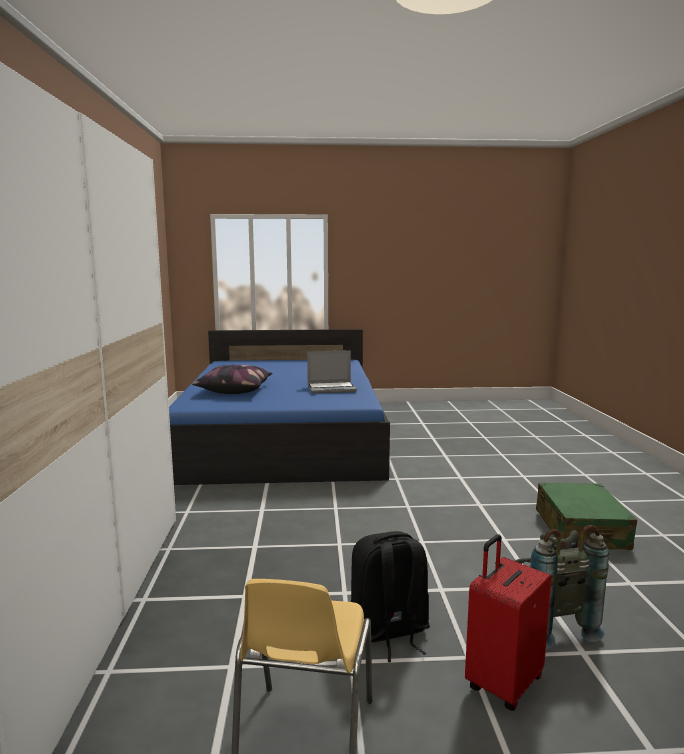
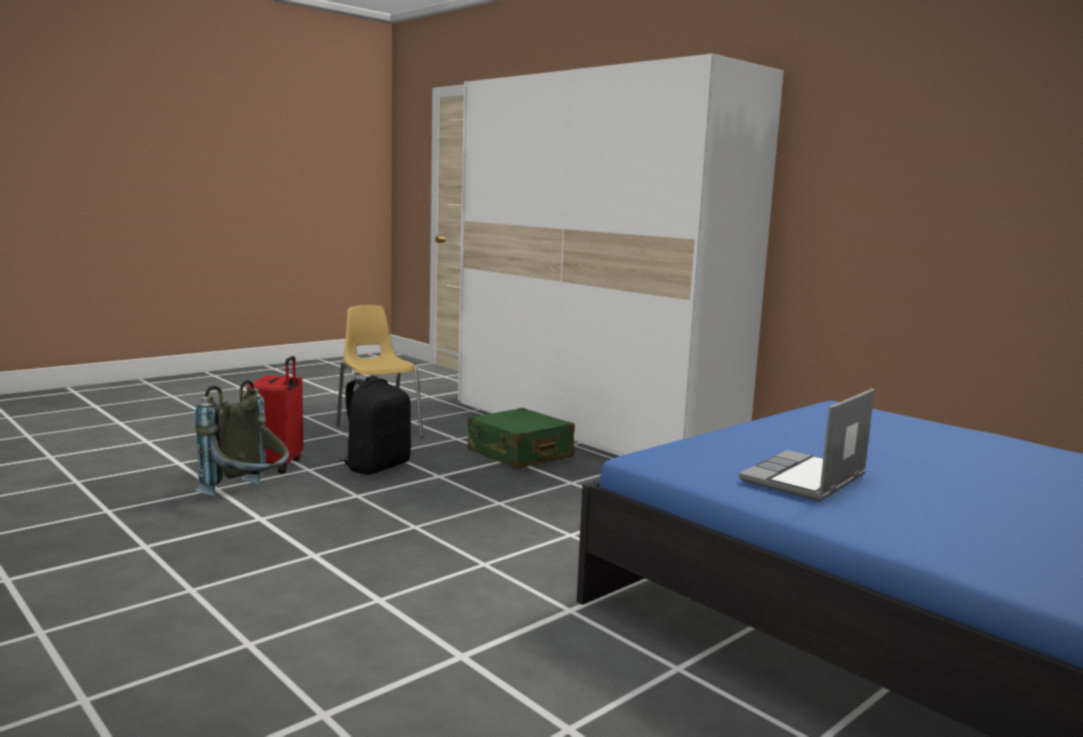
camera: 140 degrees right, 0 degrees up
(235, 390) = (910, 439): pillow -> none
(581, 530) = (193, 601): green suitcase -> green suitcase (519, 454)

